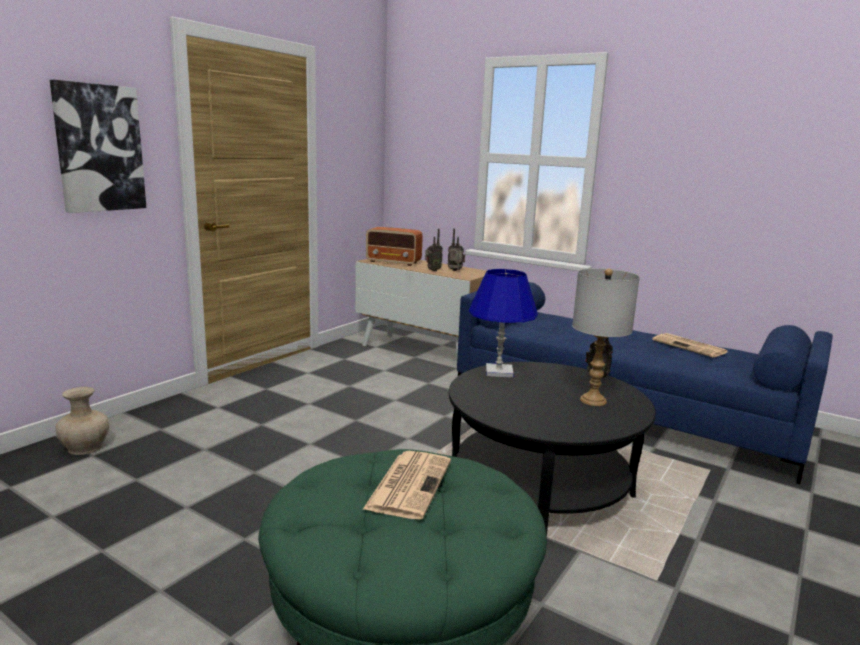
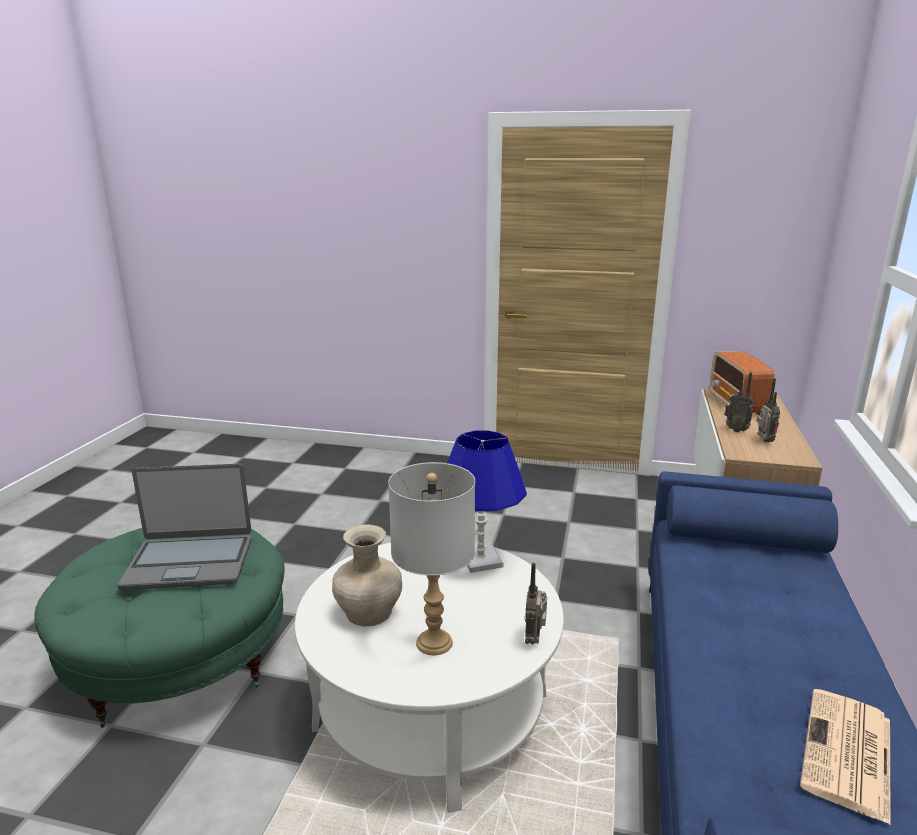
camera: 70 degrees right, 5 degrees up
(85, 448) = (353, 462): beige vase -> beige vase (368, 612)
(99, 148) = (411, 236): picture -> none
(409, 484) = (190, 562): newspaper -> laptop
(540, 485) = (432, 710): black coffee table -> white coffee table

